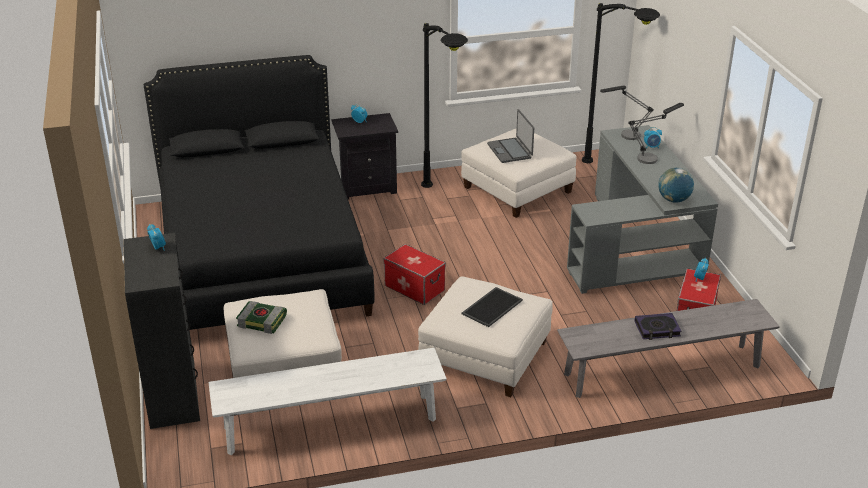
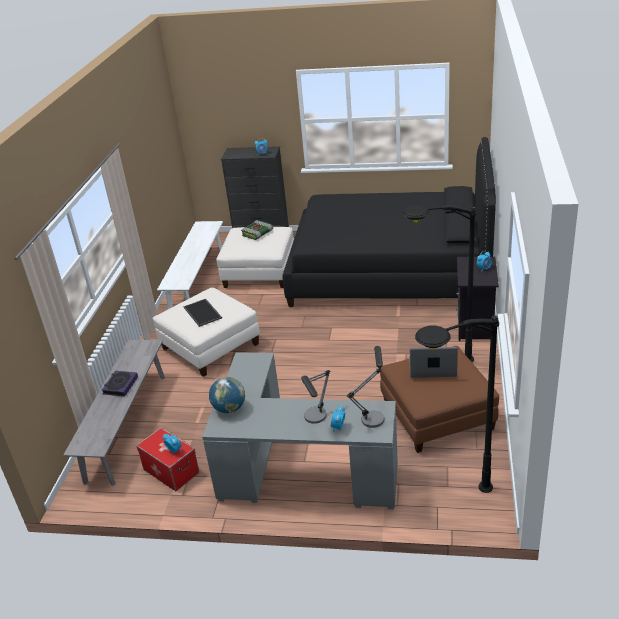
camera: 115 degrees right, 0 degrees up
(415, 288) = (309, 329): storage box -> none
(517, 190) = (437, 415): white ottoman -> brown ottoman

